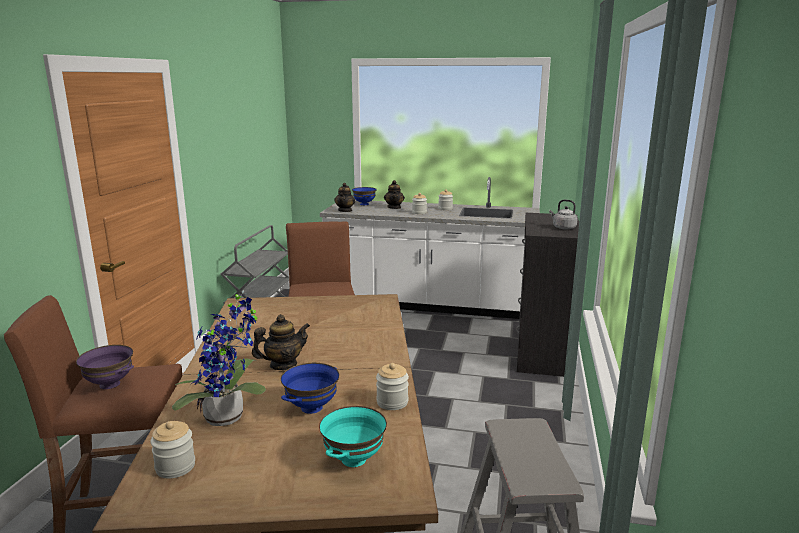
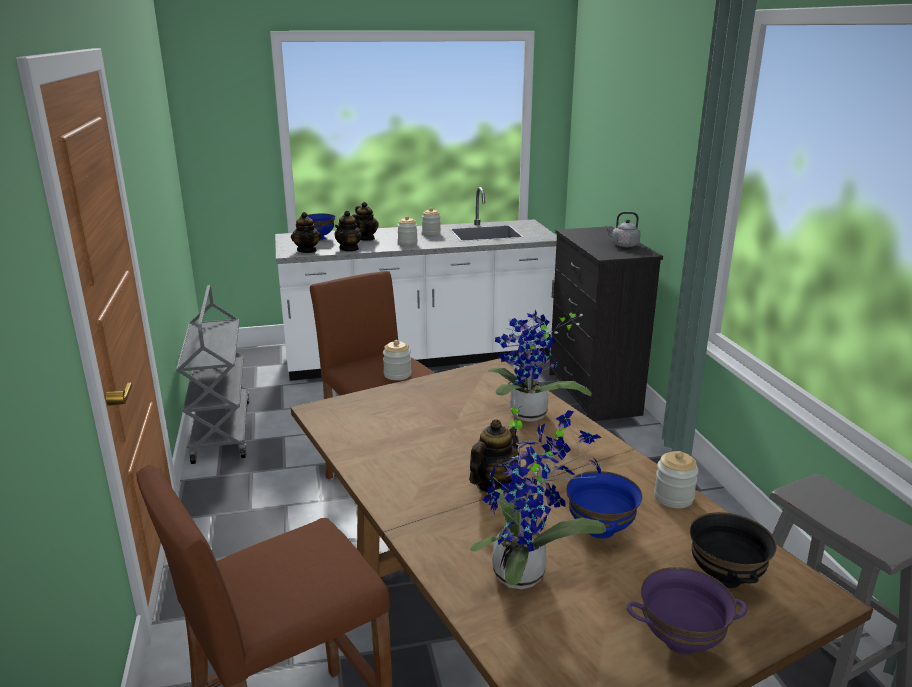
camera: 25 degrees left, 5 degrees up
(110, 384) = (275, 575): purple bowl -> purple bowl (681, 641)
(175, 467) = (551, 658): jar -> jar (397, 375)
(353, 459) = (724, 577): turquoise bowl -> black bowl
(363, 332) = (528, 417): none -> potted plant
(374, 212) = (349, 249): none -> teapot

